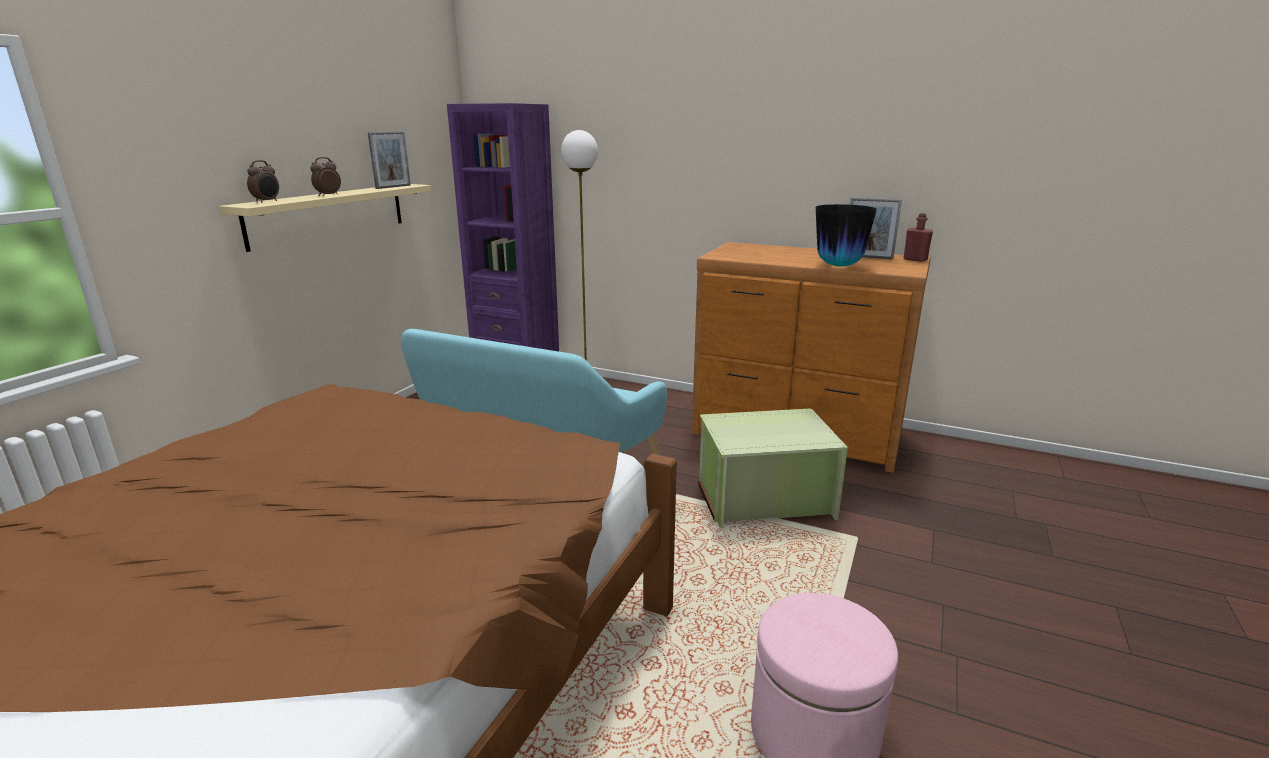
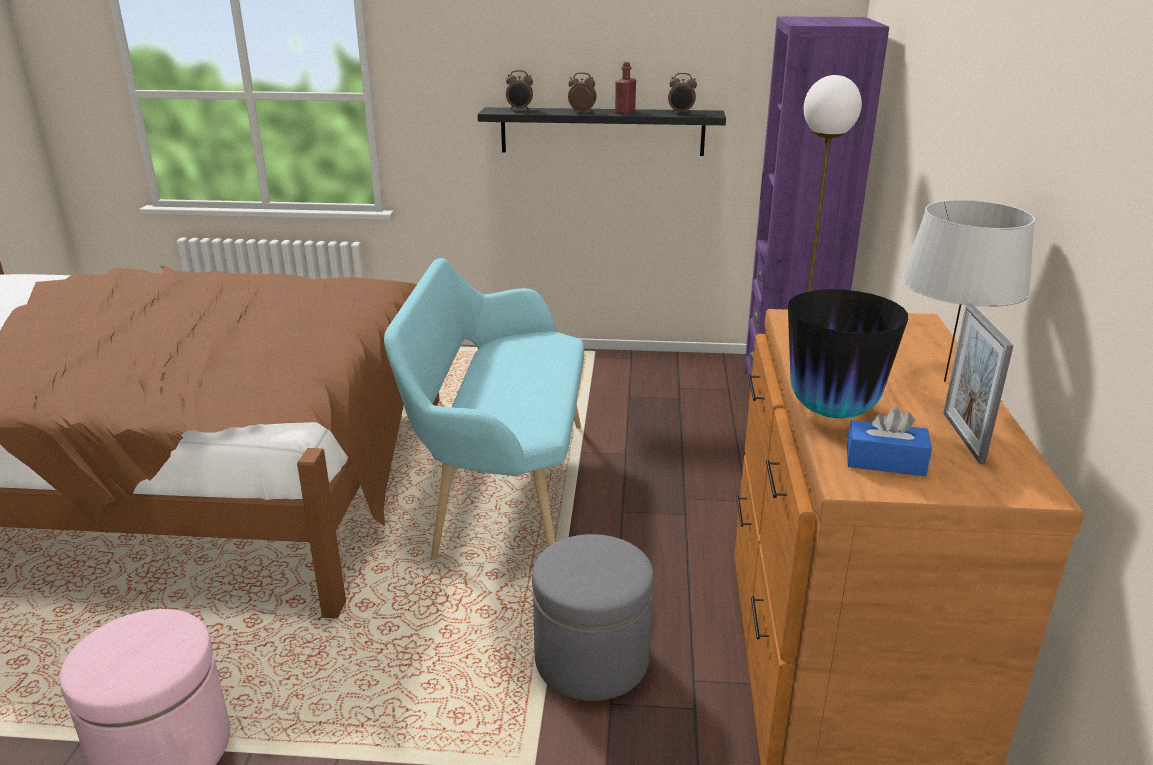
camera: 70 degrees right, 5 degrees up
(329, 214) = (602, 131): beige shelf -> black shelf
(393, 187) = (681, 113): picture frame -> alarm clock
(763, 499) = (591, 659): green storage box -> grey ottoman
(810, 251) = (944, 381): none -> grey table lamp
(891, 267) = (885, 461): none -> blue tissue box
(915, 259) = (1010, 489): red bottle -> red bottle (625, 112)

